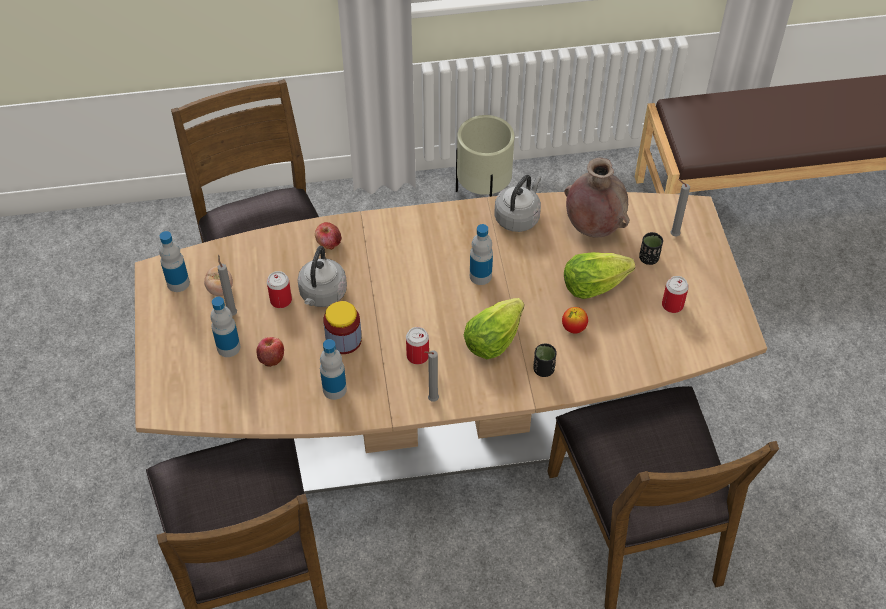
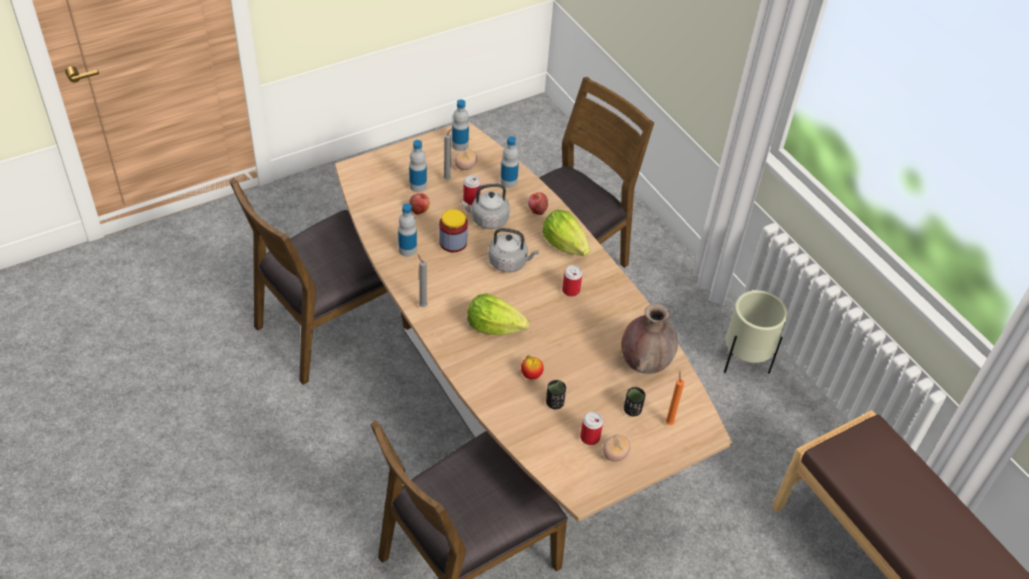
camera: 65 degrees right, 5 degrees down
(417, 356) = (458, 287): can -> can (570, 290)
(480, 276) = (553, 304): bottle -> bottle (508, 182)
(518, 217) = (627, 312): grey kettle -> grey kettle (510, 262)
(543, 369) = (481, 365): black cup -> black cup (554, 403)
(593, 285) = (582, 378): lettuce -> lettuce (564, 245)
(673, 234) = (669, 422): grey candle -> orange candle
(700, 292) = (614, 455): none -> tomato

